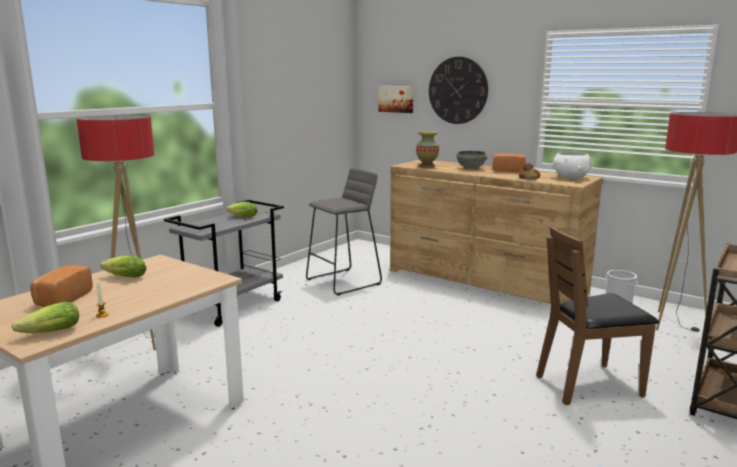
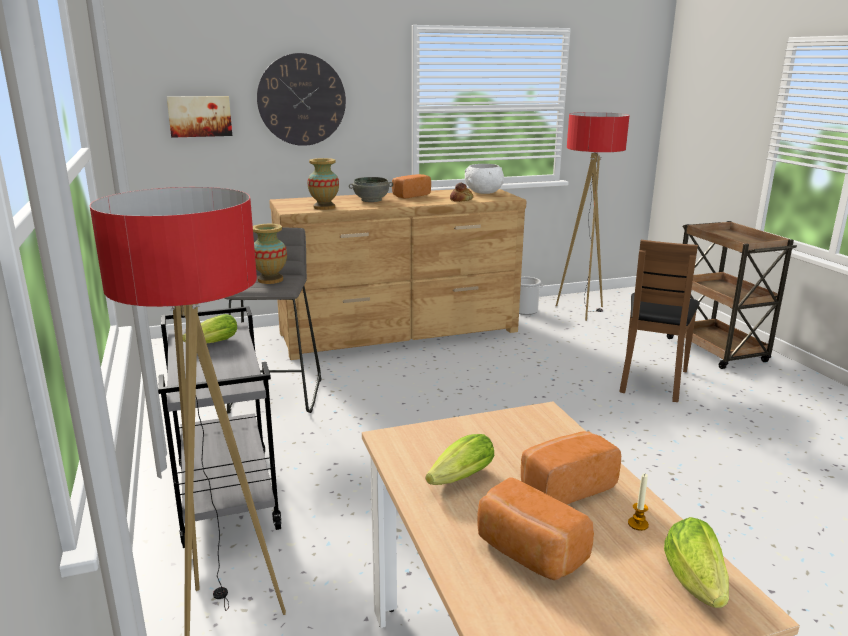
camera: 55 degrees left, 5 degrees up
(132, 296) = (564, 487): none -> bread
(342, 202) = (270, 280): none -> vase

